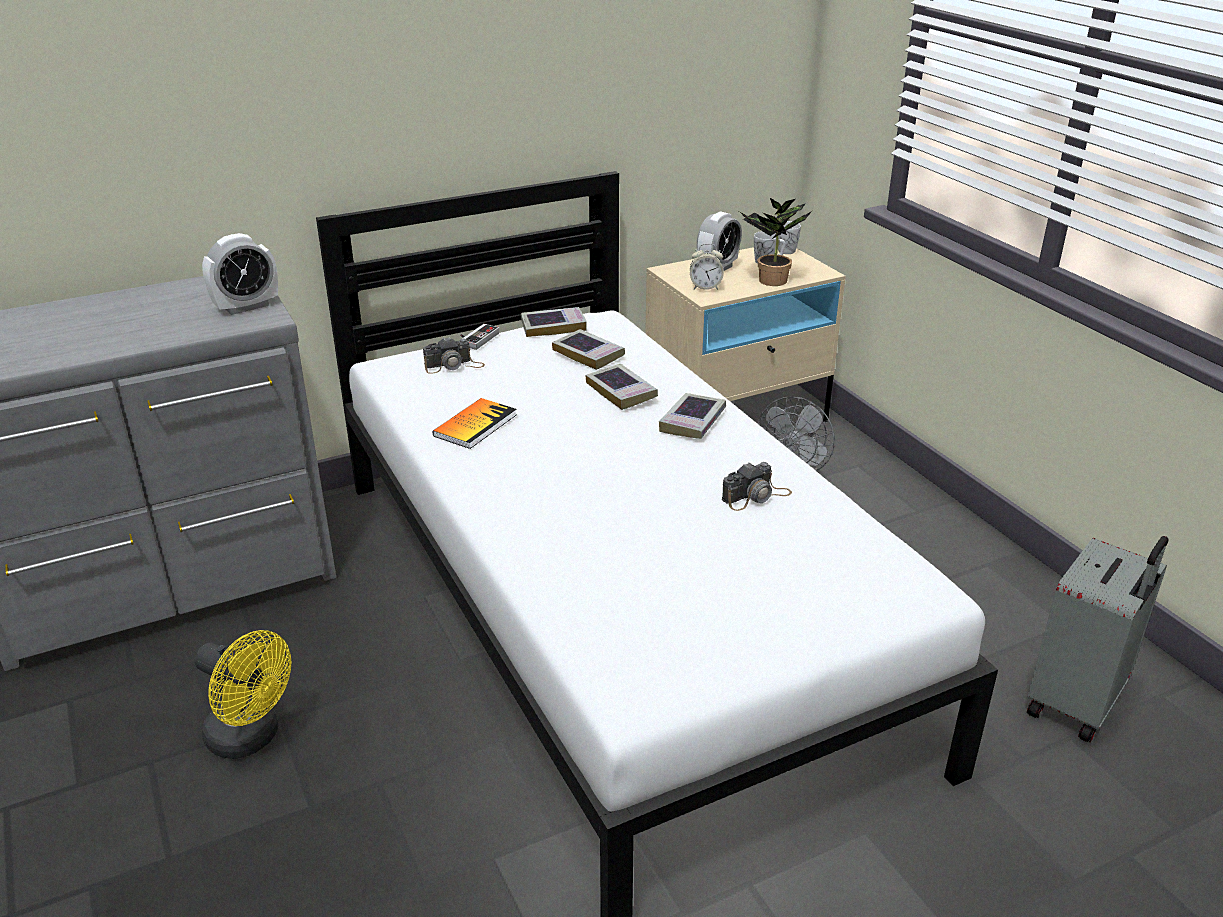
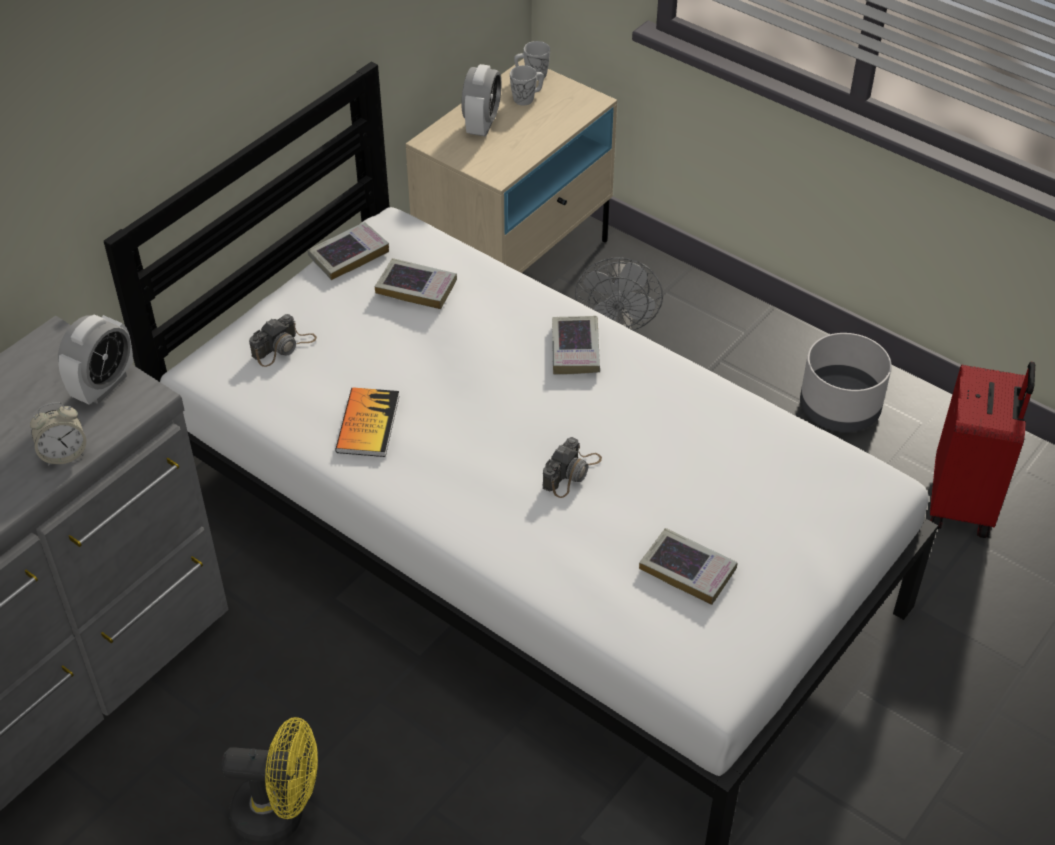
camera: 25 degrees left, 15 degrees up
(476, 338) = (278, 298): game controller -> none
(621, 391) = (484, 332): book -> book (687, 570)
(705, 287) = (487, 159): alarm clock -> alarm clock (64, 454)
(756, 496) = (686, 426): camera -> camera (572, 472)
(769, 281) = (547, 131): potted plant -> none
(981, 590) = (840, 408): none -> grey planter
(1077, 704) = (964, 502): grey suitcase -> red suitcase

